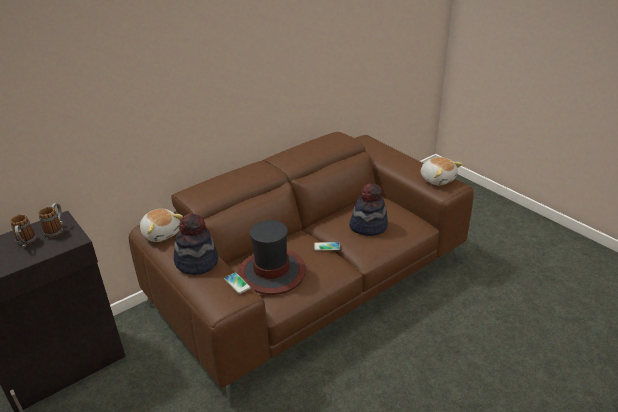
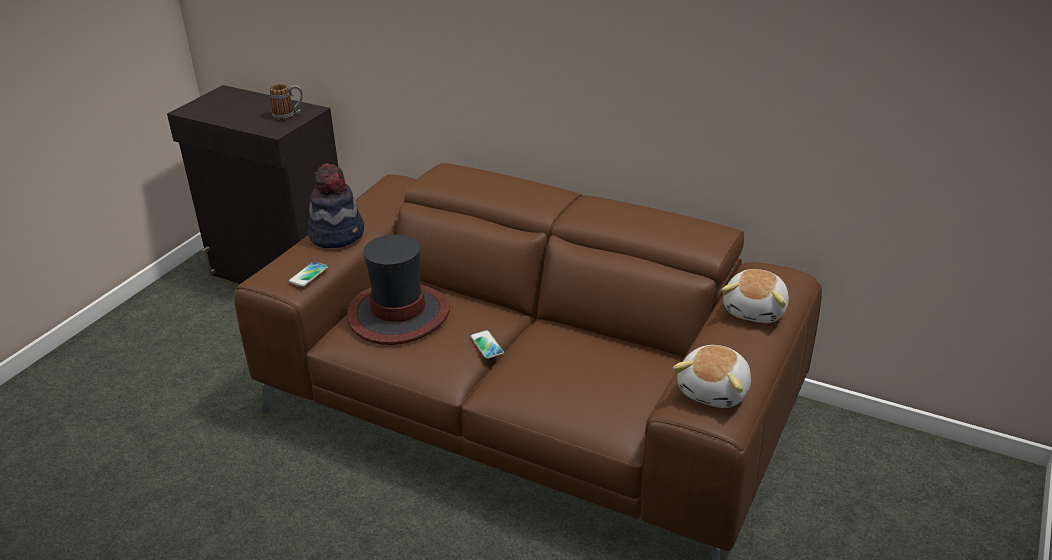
camera: 65 degrees right, 0 degrees up
(26, 243) = (259, 111): mug -> none
(161, 233) = (384, 193): plush toy -> plush toy (756, 310)
(368, 226) = (569, 371): hat -> none

